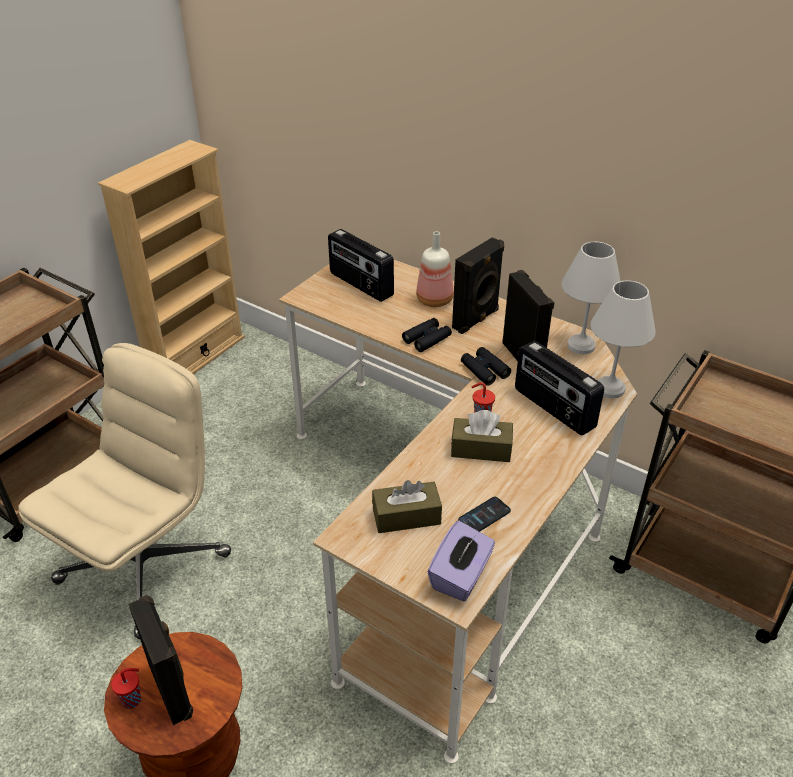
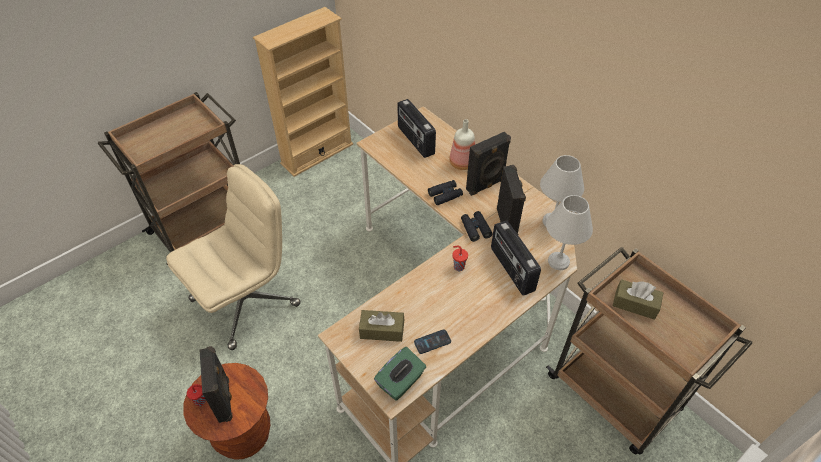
camera: 15 degrees right, 10 degrees up
(461, 576) = (401, 382): purple tissue box -> green tissue box
(481, 449) = (449, 291): brown tissue box -> brown tissue box (635, 304)

